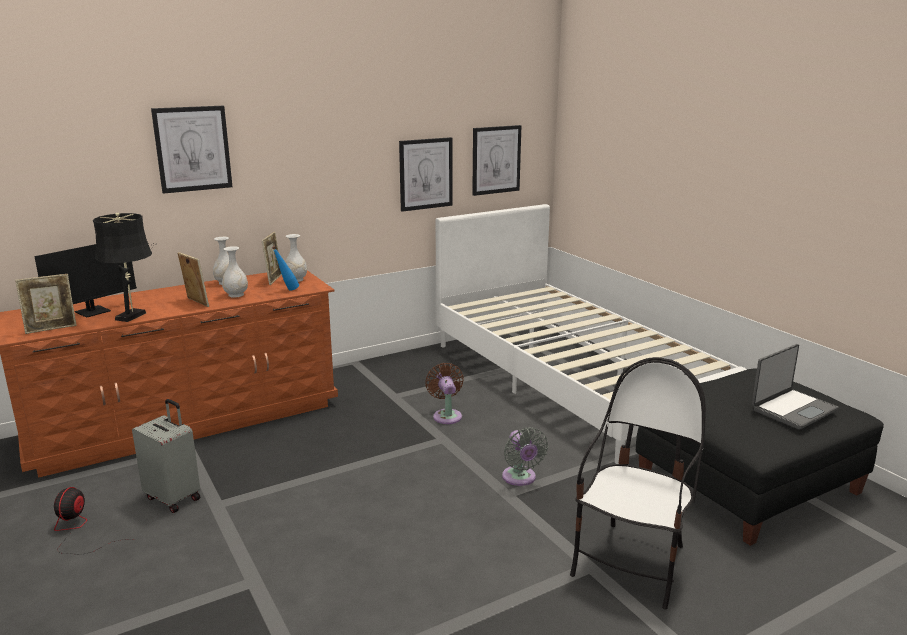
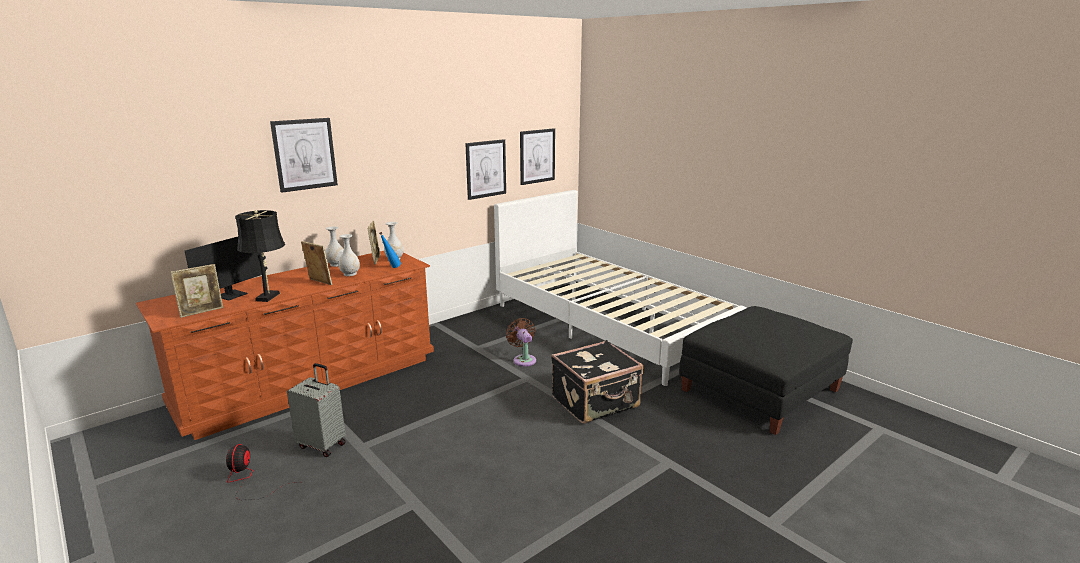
camera: 10 degrees left, 0 degrees up
(520, 478) = (596, 403): grey fan -> black suitcase
(632, 564) = (698, 457): chair -> none
(792, 409) = (792, 333): laptop -> none

